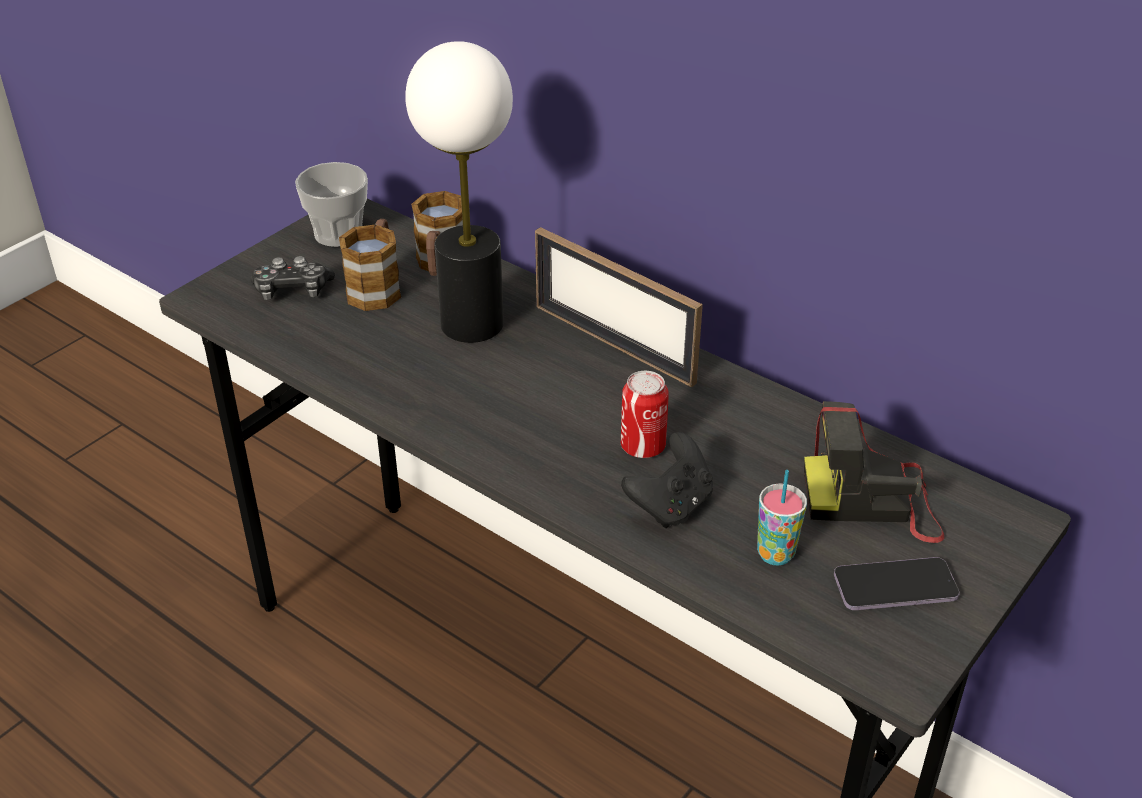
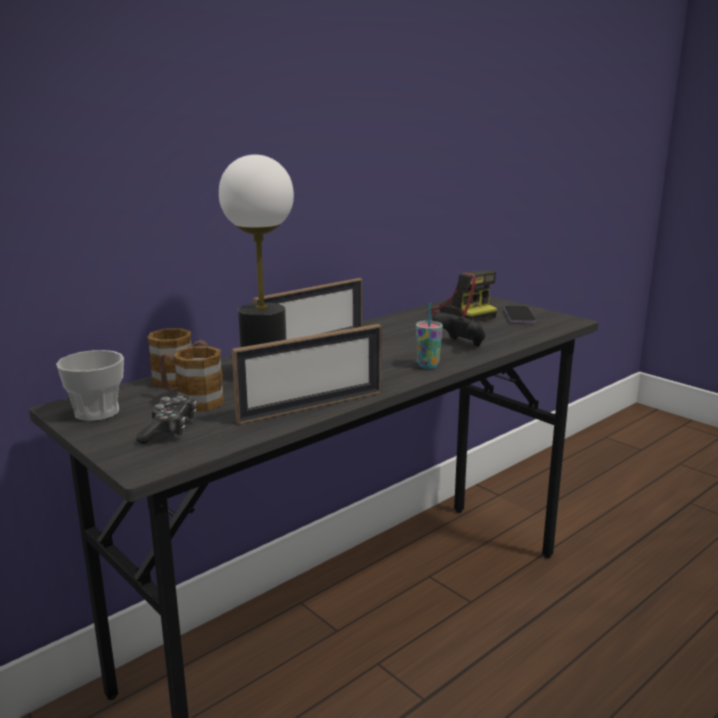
camera: 80 degrees left, 20 degrees down
(368, 379) = (311, 406): none -> picture frame
(643, 446) = (410, 346): can -> none
(775, 554) = (498, 331): cup -> cup (428, 365)
(873, 500) = (462, 314): camera -> camera turned 45 degrees counterclockwise

